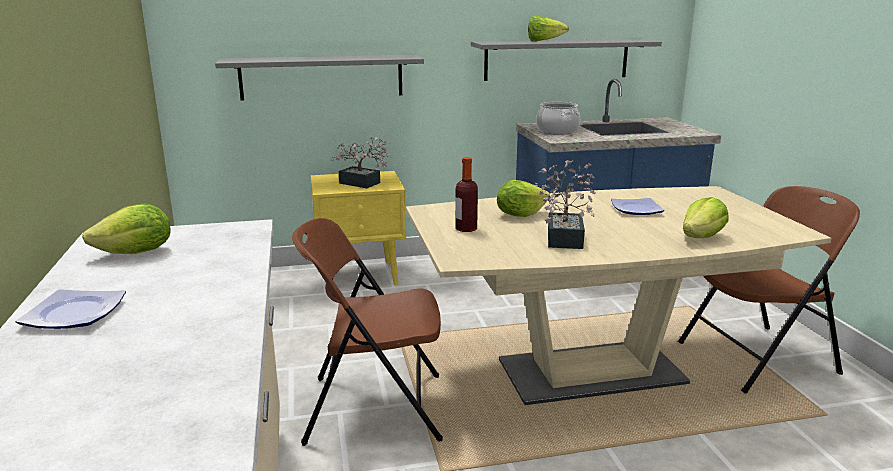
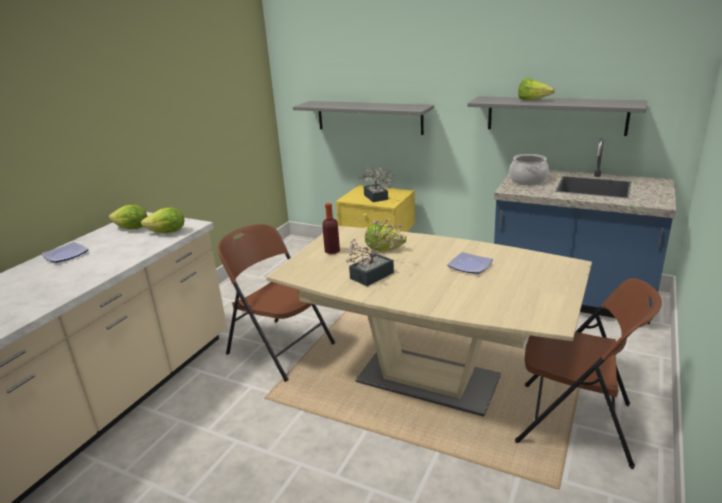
camera: 40 degrees right, 5 degrees up
(702, 237) = (464, 302): lettuce -> lettuce (167, 233)

